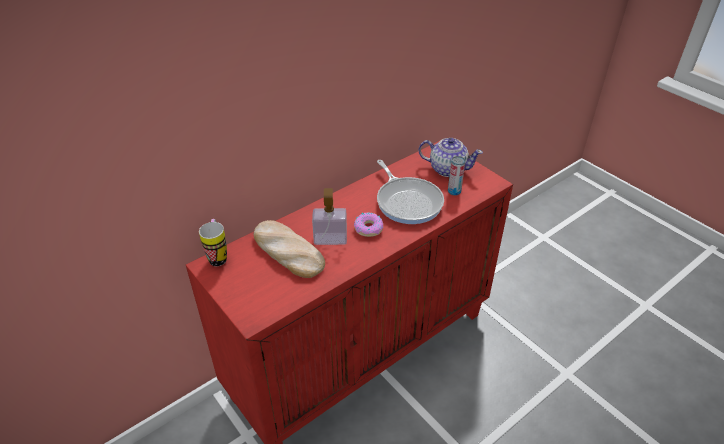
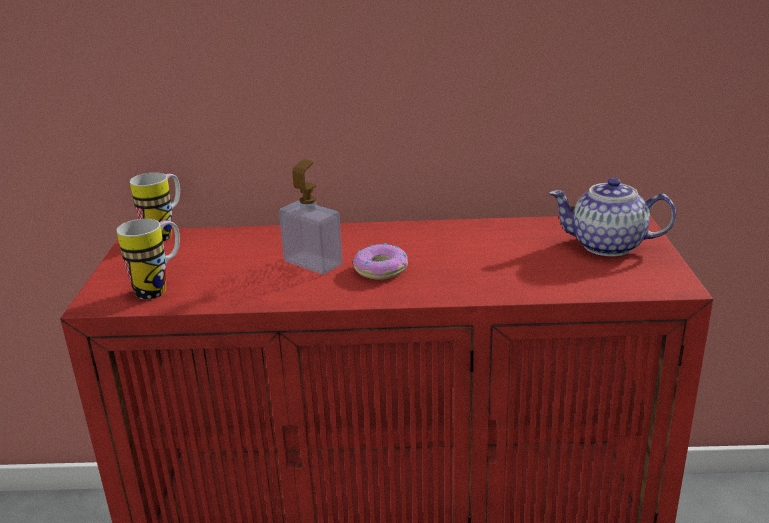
camera: 40 degrees right, 15 degrees down
(273, 293) = (160, 288): none -> mug
(287, 252) = (242, 256): bread -> none
(408, 202) = (484, 261): frying pan -> none
(447, 169) = (608, 246): teapot -> teapot turned 135 degrees clockwise
(454, 191) = (581, 273): can -> none

